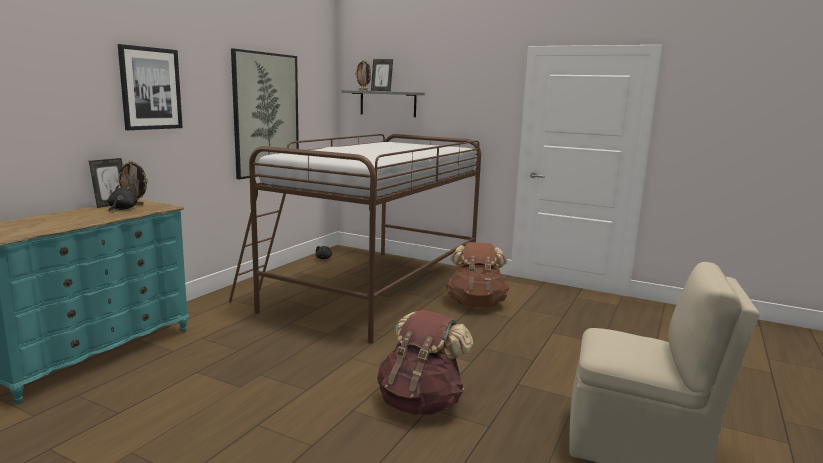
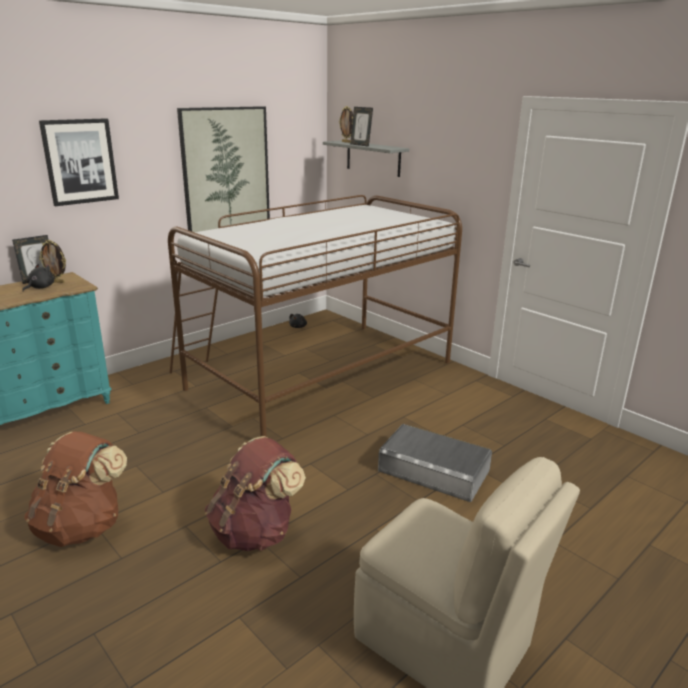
camera: 20 degrees right, 10 degrees up
(476, 304) = (414, 411): brown backpack -> brown backpack (82, 526)
(526, 339) = (434, 470): none -> grey storage box

